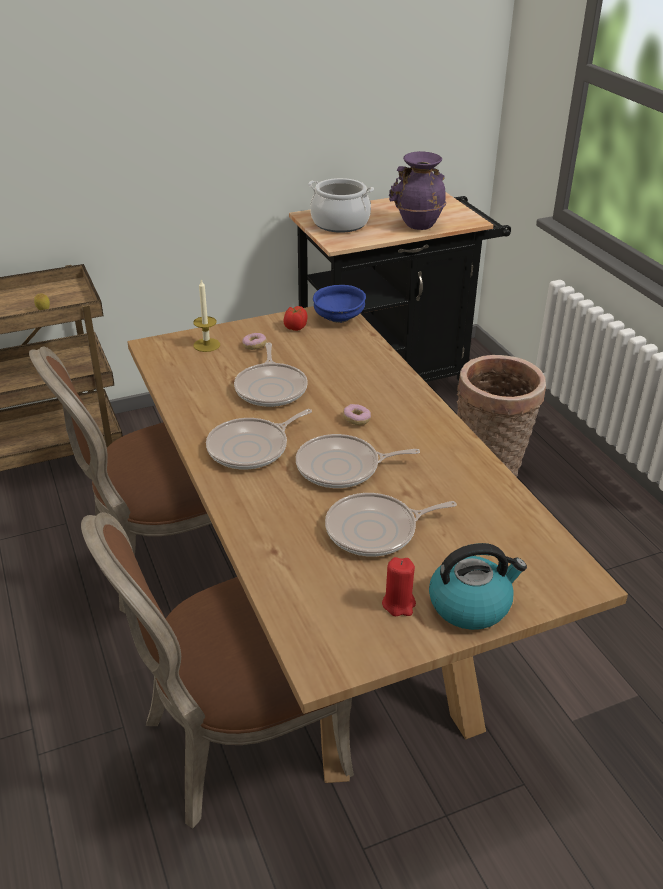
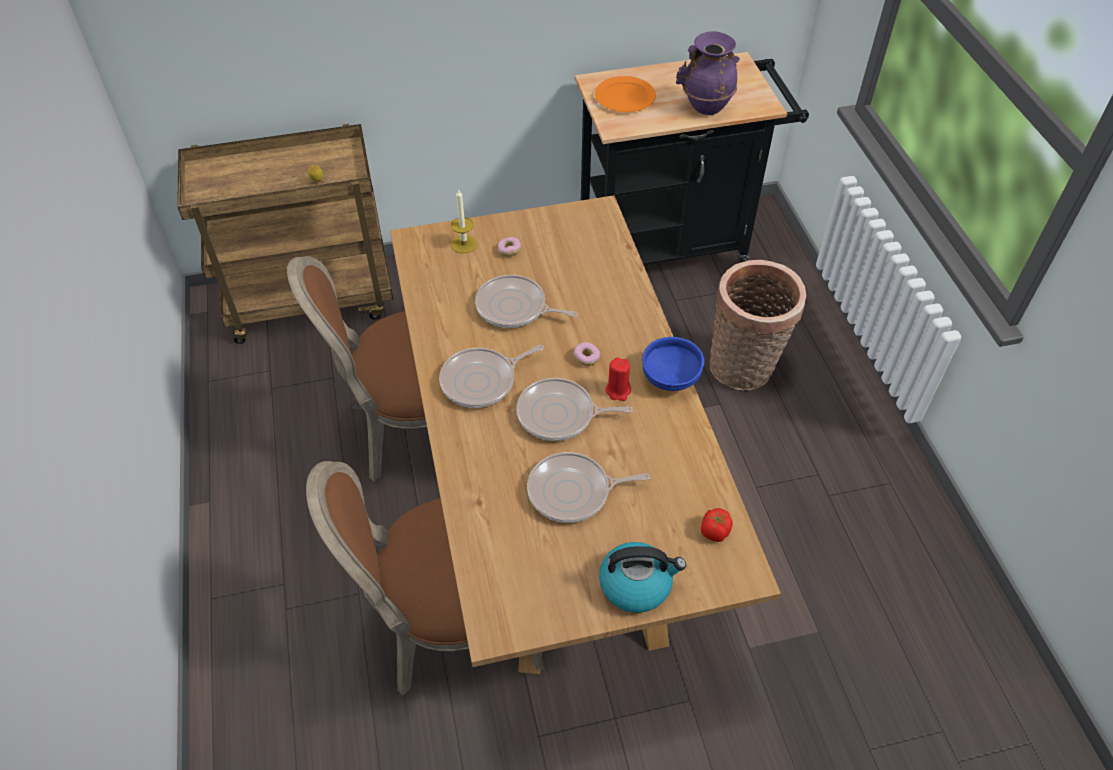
camera: 10 degrees right, 15 degrees up
(271, 388) = (514, 308): frying pan -> frying pan turned 105 degrees clockwise
(295, 327) = (554, 229): tomato -> tomato (714, 531)
(338, 318) = (599, 221): blue bowl -> blue bowl (669, 378)
(340, 223) = (624, 97): cooking pot -> orange plate
(399, 604) = (574, 574): red candle -> red candle (618, 390)

